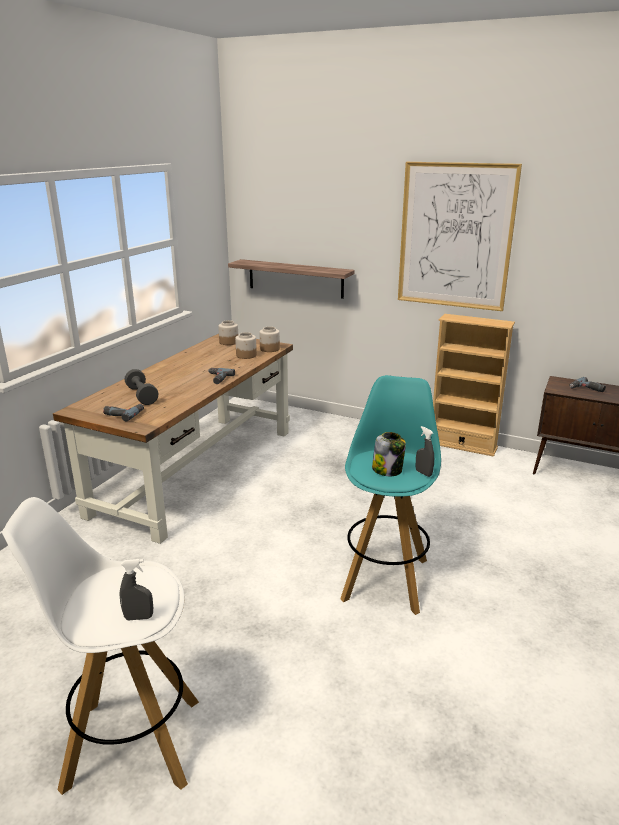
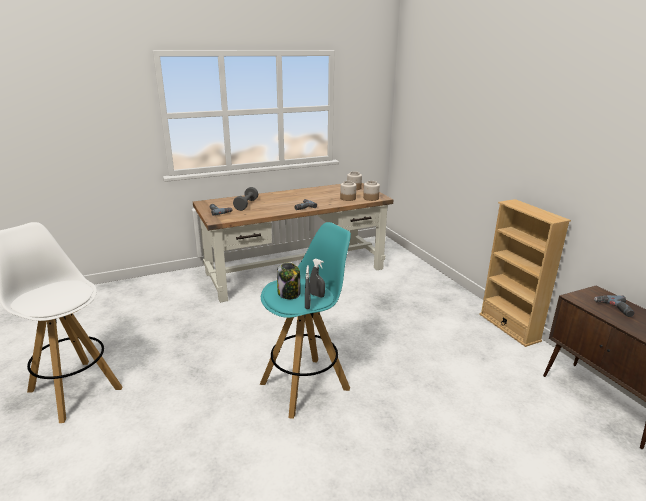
camera: 40 degrees right, 0 degrees up
(138, 617) = (41, 306): grey spray bottle -> grey spray bottle (317, 295)
(295, 278) = (424, 149): shelf -> none
(455, 236) = (533, 126): picture -> none

